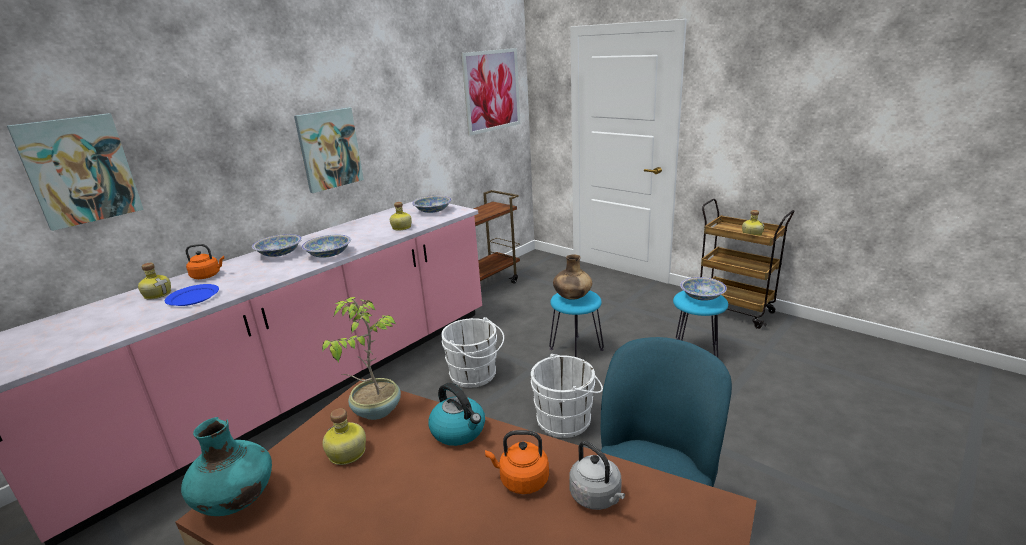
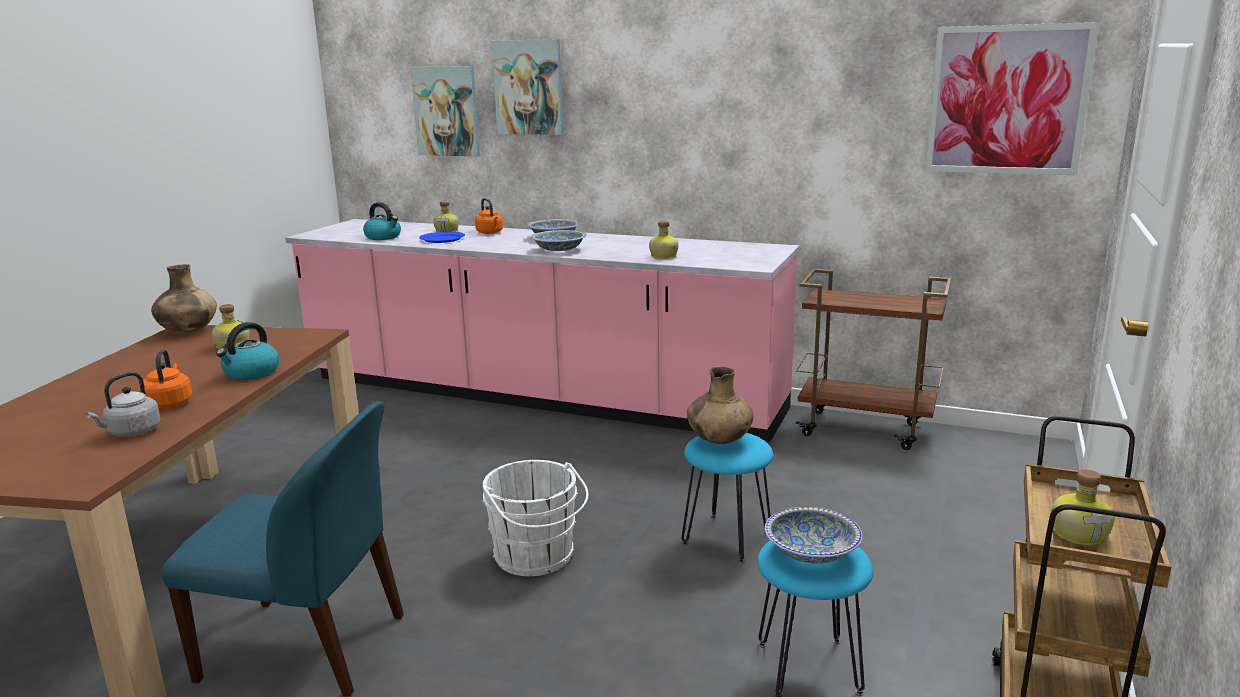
camera: 70 degrees right, 5 degrees down
(116, 328) = (383, 237): none -> kettle
(237, 501) = (188, 332): turquoise vase -> brown vase
(329, 149) = (669, 140): picture -> picture (529, 87)
(376, 410) = (292, 342): potted plant -> none
(432, 211) = (742, 256): bowl -> none
(475, 375) = (610, 475): white bucket -> none

